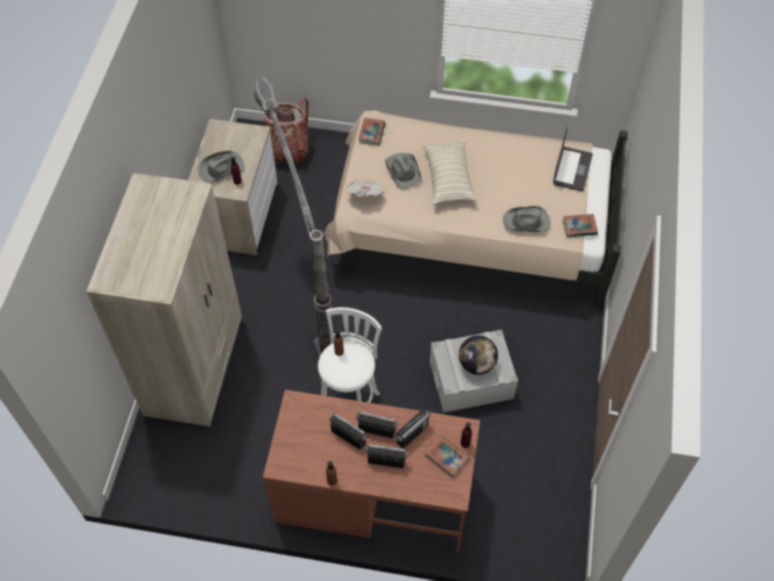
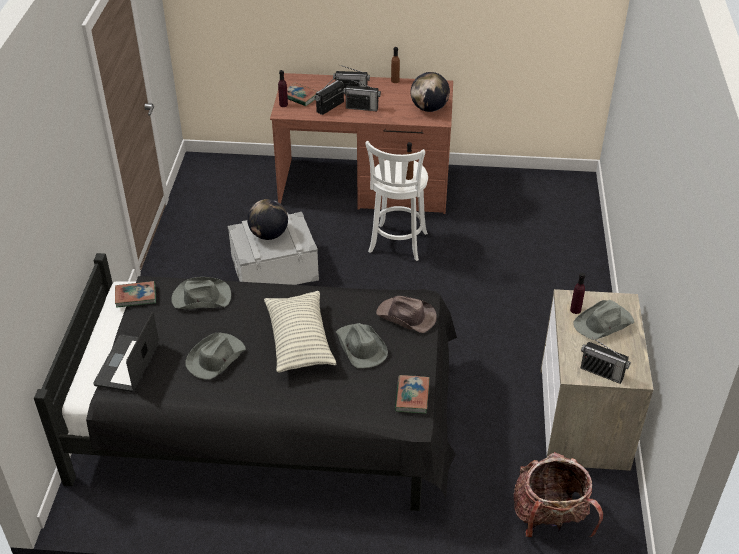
camera: 175 degrees right, 15 degrees down
(195, 366) = (564, 262): beige wardrobe -> none
(302, 423) = (429, 108): none -> globe
(305, 290) = (469, 337): floor lamp -> none
(348, 437) = (386, 103): radio -> radio (602, 372)
(365, 194) = (406, 317): newspaper -> brown hat
(469, 229) = (270, 420): beige bed -> black bed
(509, 169) = (215, 358): none -> grey hat

